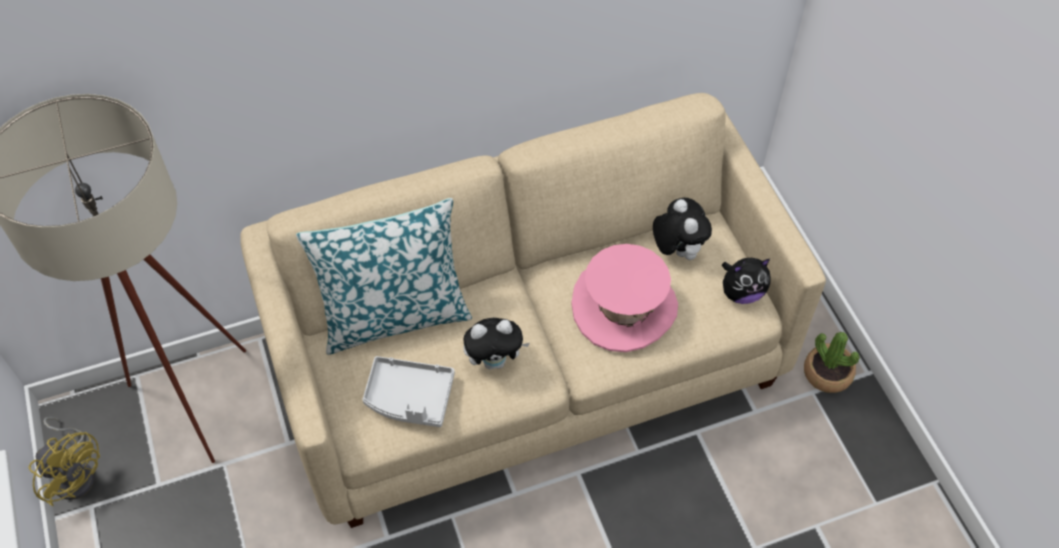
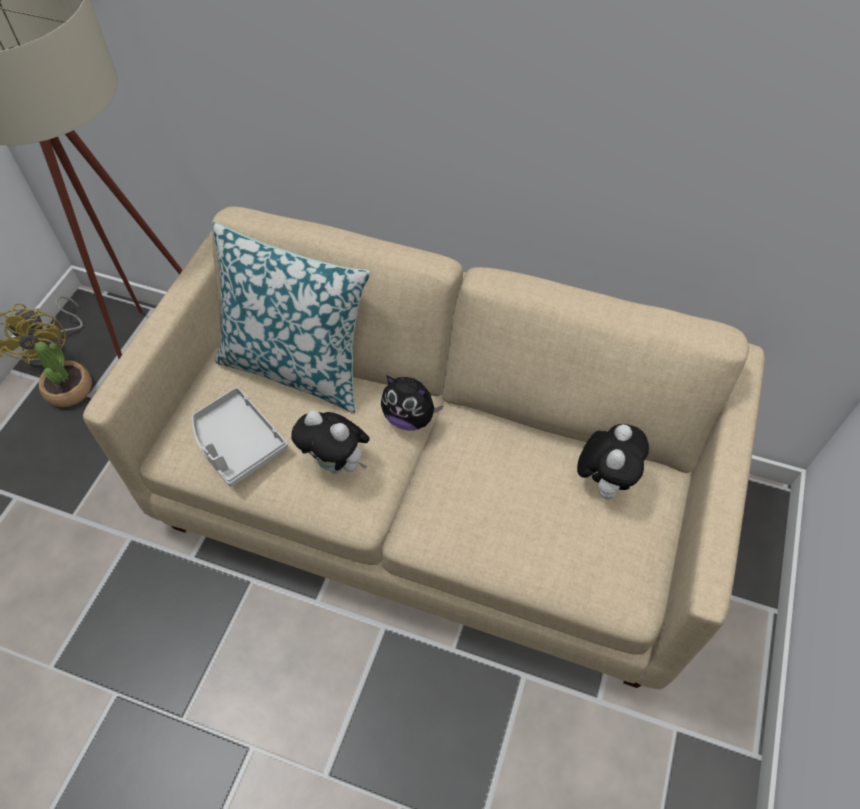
camera: 40 degrees right, 0 degrees up
(624, 308) = (499, 499): pink hat -> none
(741, 293) = (636, 570): plush toy -> plush toy (410, 418)
(827, 373) = (708, 721): potted plant -> potted plant (69, 390)

